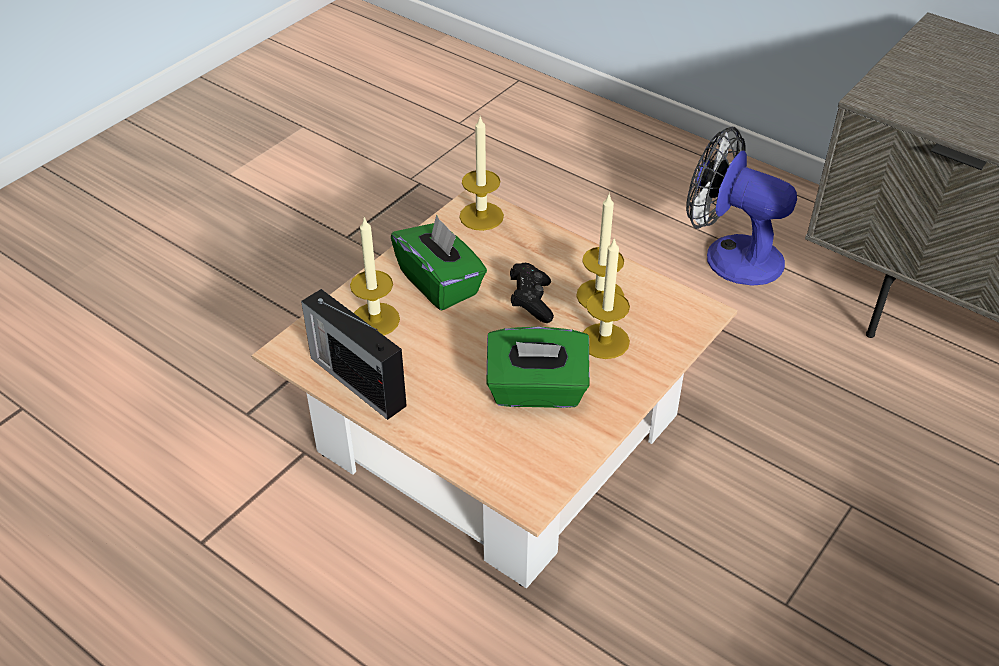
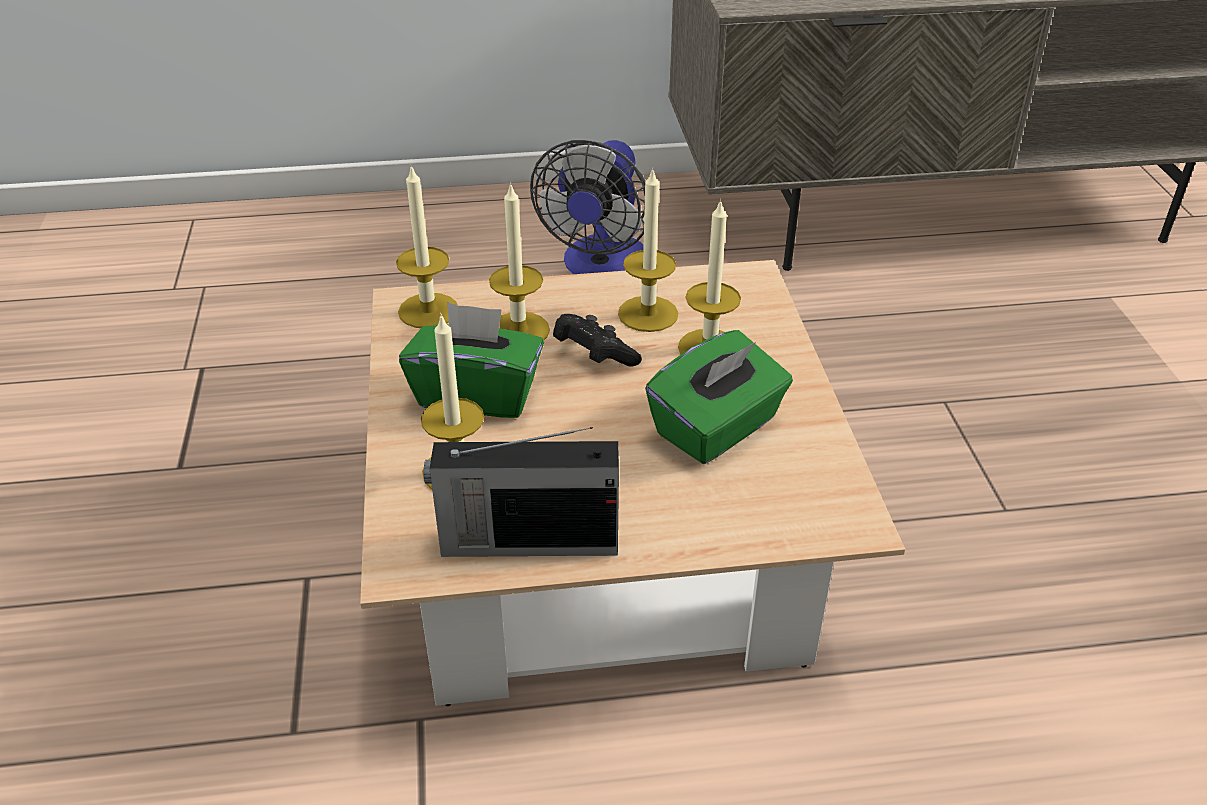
camera: 45 degrees left, 5 degrees down
(512, 259) = (519, 330): none -> candle
(730, 255) = (601, 268): fan -> fan turned 60 degrees counterclockwise

